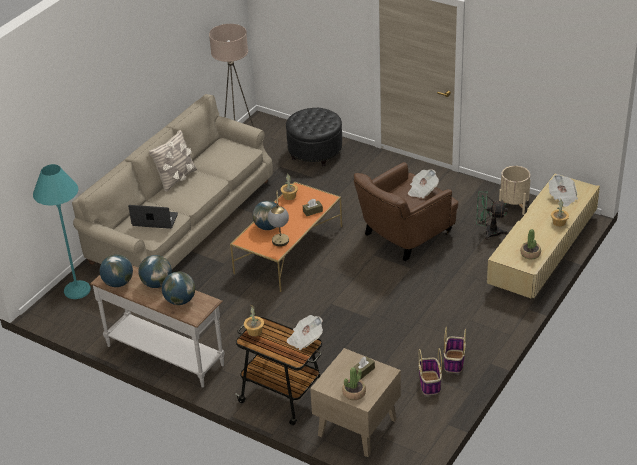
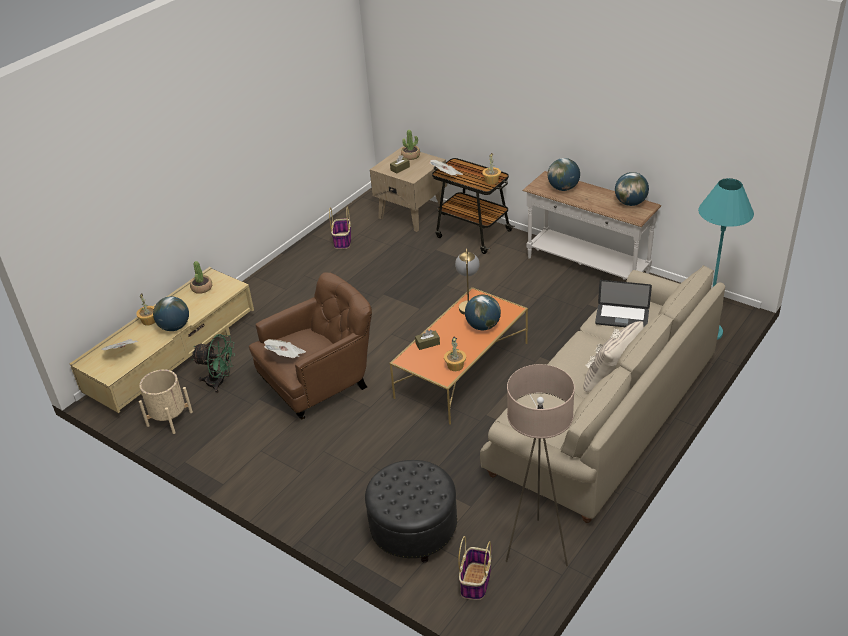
camera: 175 degrees left, 0 degrees up
(156, 284) = (590, 202): globe -> globe (175, 327)
(454, 361) = (315, 256): basket -> basket (475, 582)

